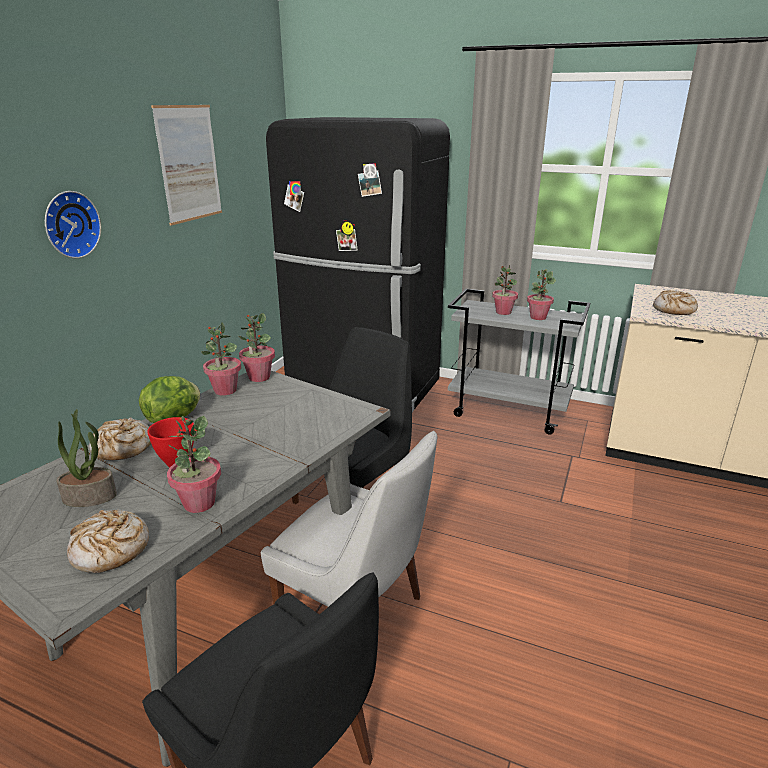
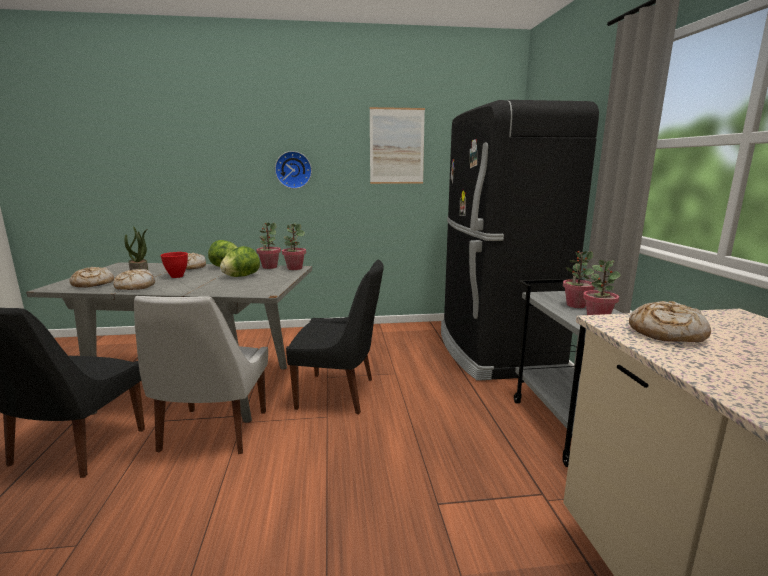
camera: 60 degrees right, 10 degrees down
(199, 503) = (135, 286): potted plant -> bread
(253, 415) = (241, 276): none -> lettuce

